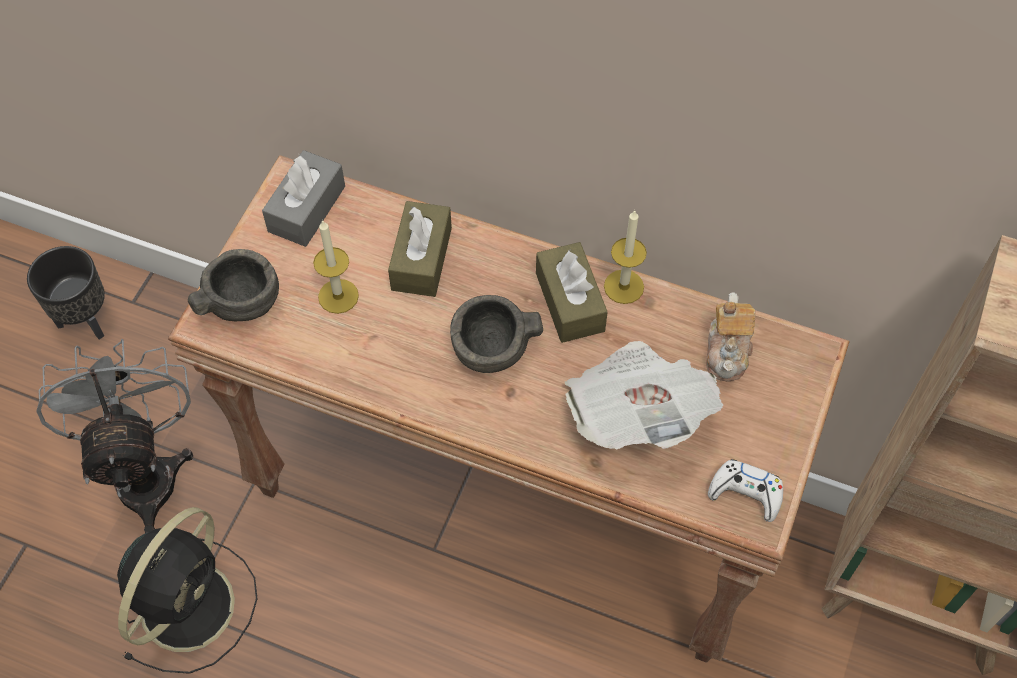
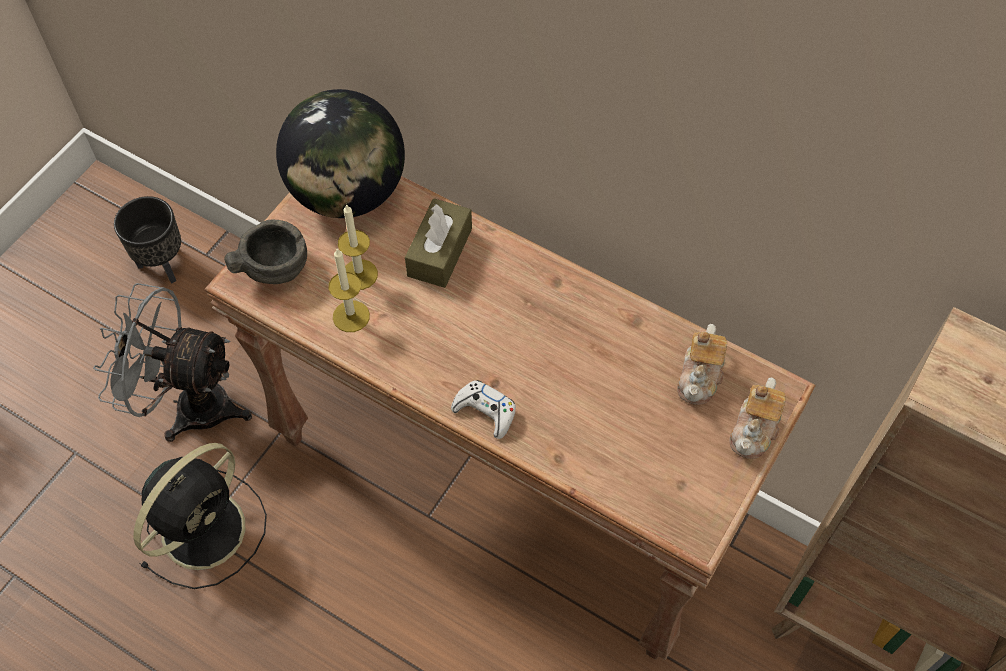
camera: 10 degrees right, 0 degrees up
(145, 471) = (189, 405): grey fan -> grey fan turned 75 degrees counterclockwise
(307, 209) = (347, 193): grey tissue box -> globe
(491, 350) = (485, 343): grey bowl -> none
(570, 302) = (565, 310): brown tissue box -> none
(623, 286) = (616, 304): candle -> candle (351, 316)
(637, 412) = (605, 419): newspaper -> none
(745, 493) = (690, 508): white game controller -> white game controller (485, 412)
(796, 399) = (754, 430): none -> teapot

